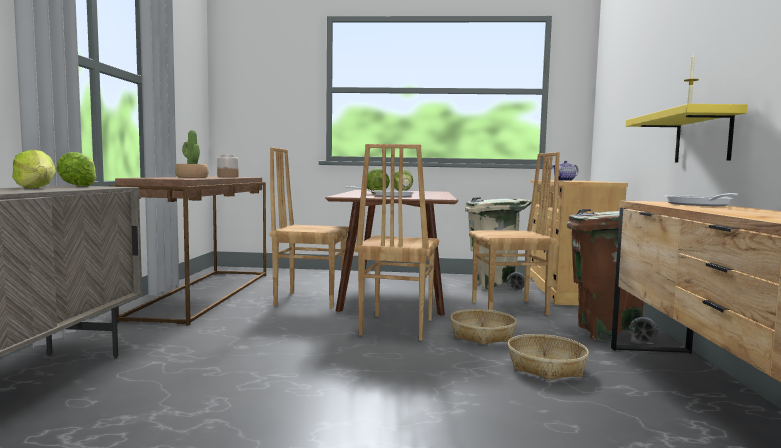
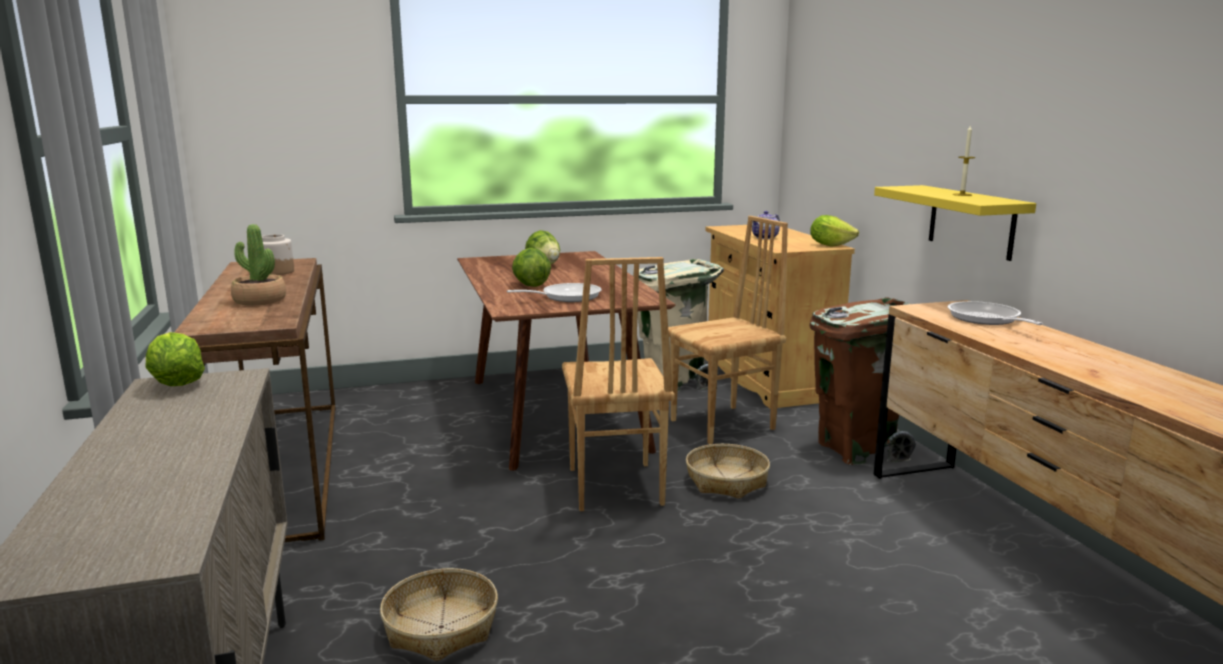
camera: 20 degrees left, 10 degrees up
(36, 188) = (163, 419): lettuce -> lettuce (830, 245)
(310, 300) = (454, 453): brown chair -> none
(546, 367) = (830, 521): basket -> basket (441, 627)

